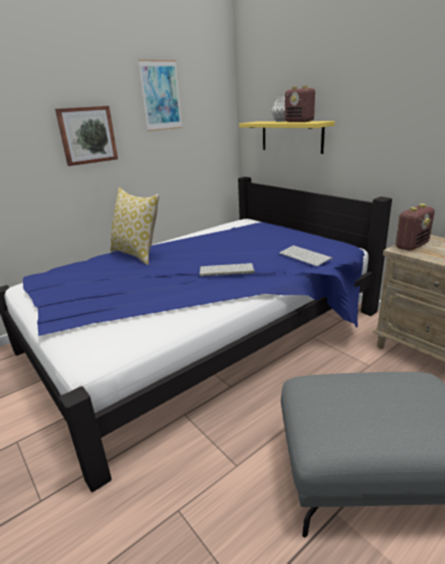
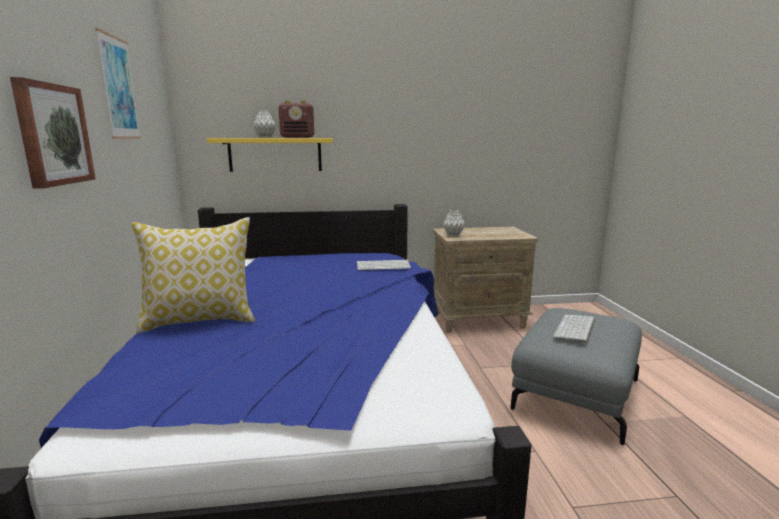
camera: 60 degrees left, 10 degrees down
(225, 270) = (358, 293): keyboard -> keyboard (576, 329)
(411, 245) = (453, 235): radio -> grey vase

